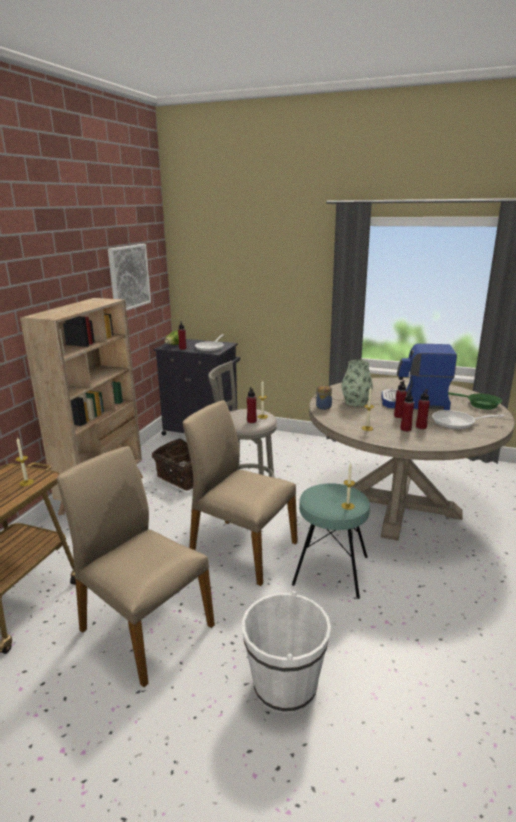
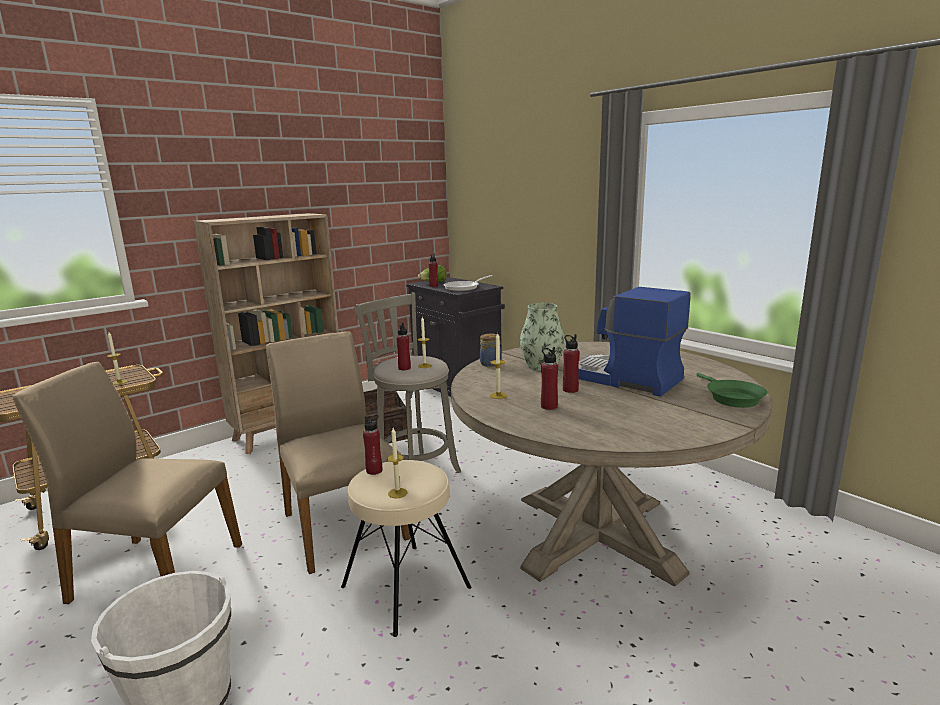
camera: 30 degrees right, 5 degrees down
(129, 277) = (375, 198): picture -> none
(144, 628) = (155, 573): beige chair -> beige chair turned 60 degrees counterclockwise
(331, 570) = (406, 587): turquoise stool -> beige stool
(421, 427) = (577, 408): red bottle -> red bottle (374, 470)
(457, 422) = (644, 414): frying pan -> none

